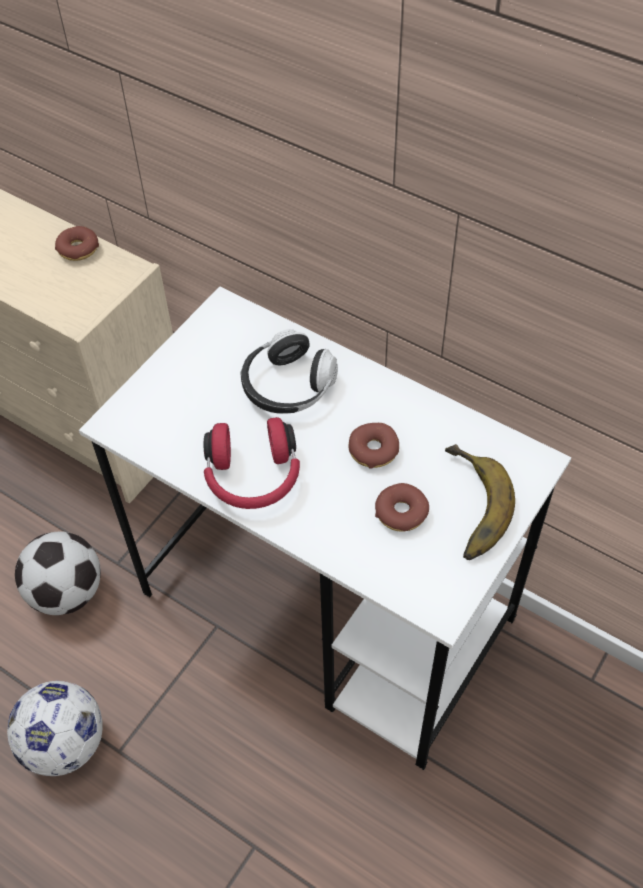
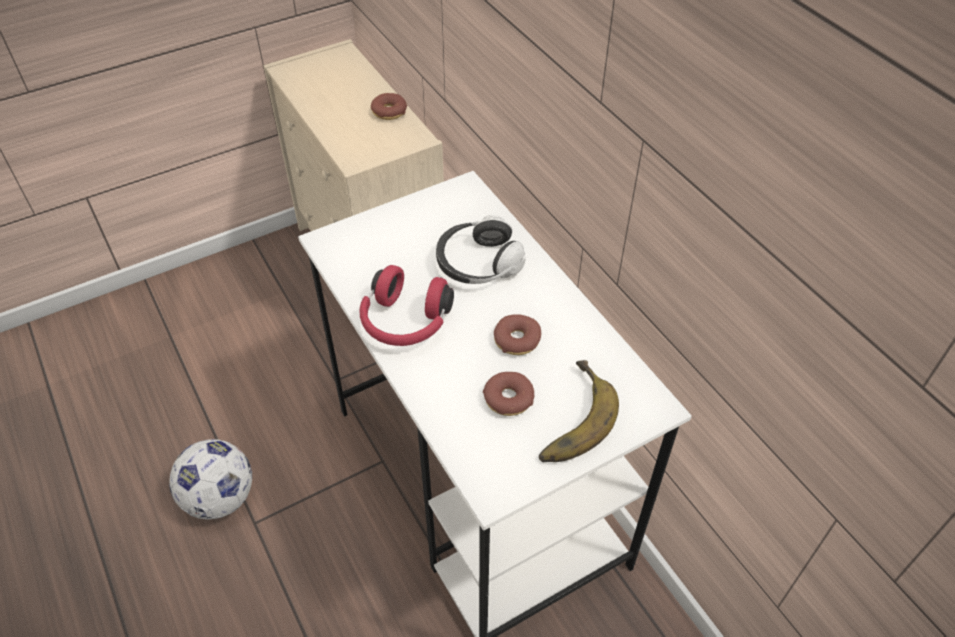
camera: 25 degrees right, 5 degrees down
(67, 592) = (287, 386): football -> none

